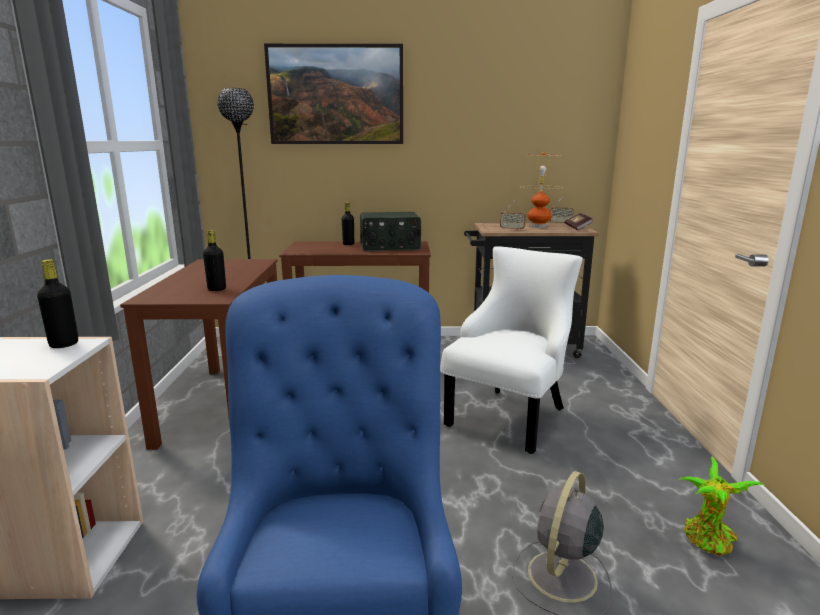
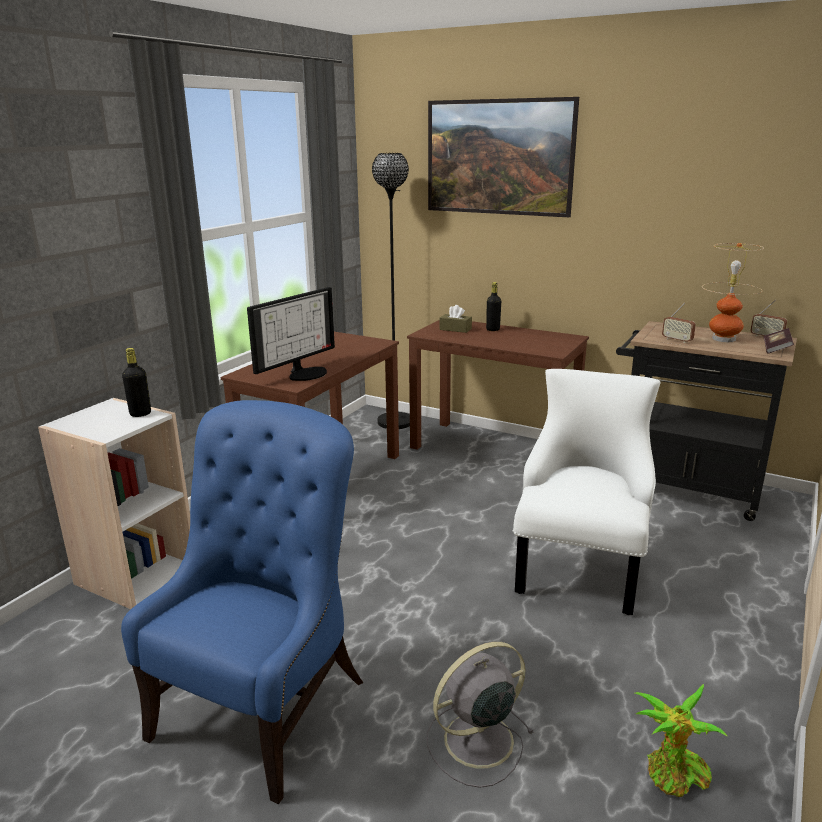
camera: 30 degrees right, 5 degrees up
(217, 289) = (305, 373): black bottle -> monitor
(316, 247) = (455, 329): none -> brown tissue box
(390, 247) = (532, 340): radio -> none
(508, 419) = (579, 572): white chair -> white chair turned 45 degrees counterclockwise

